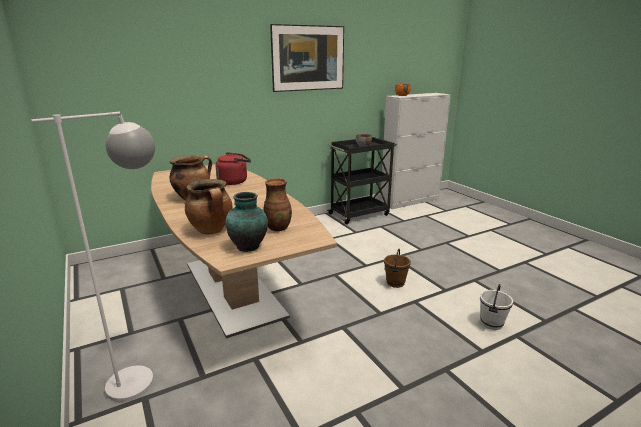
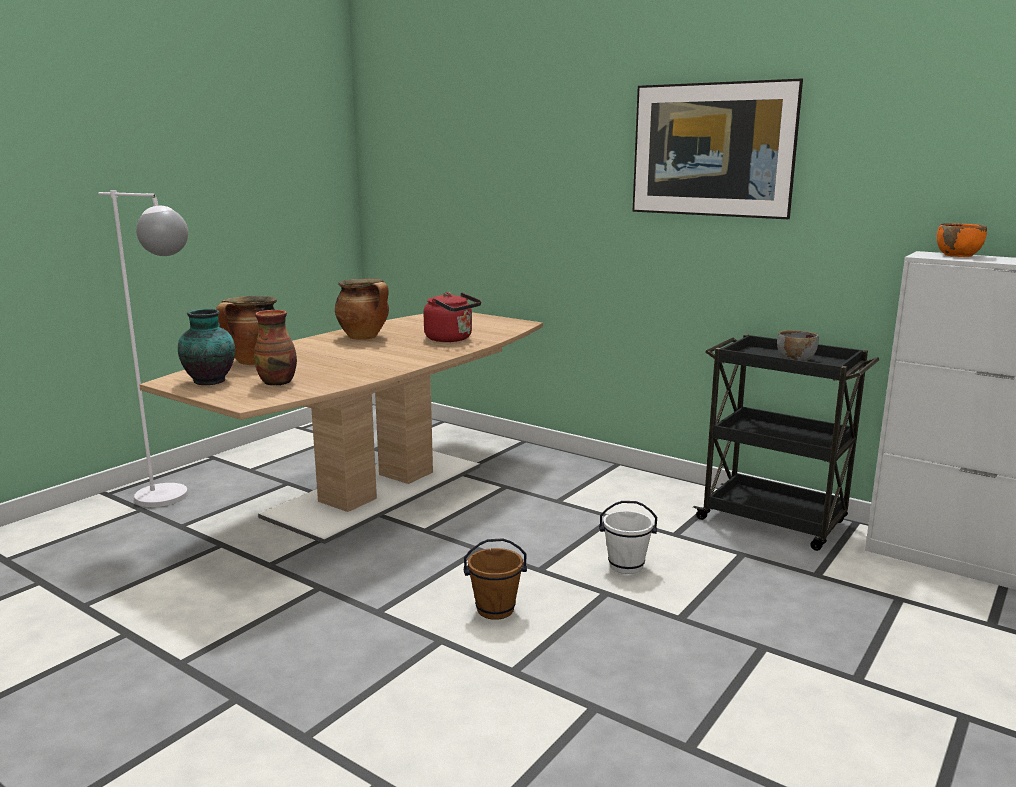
camera: 65 degrees right, 5 degrees down
(492, 324) = (410, 745): white bucket -> white bucket (626, 566)

